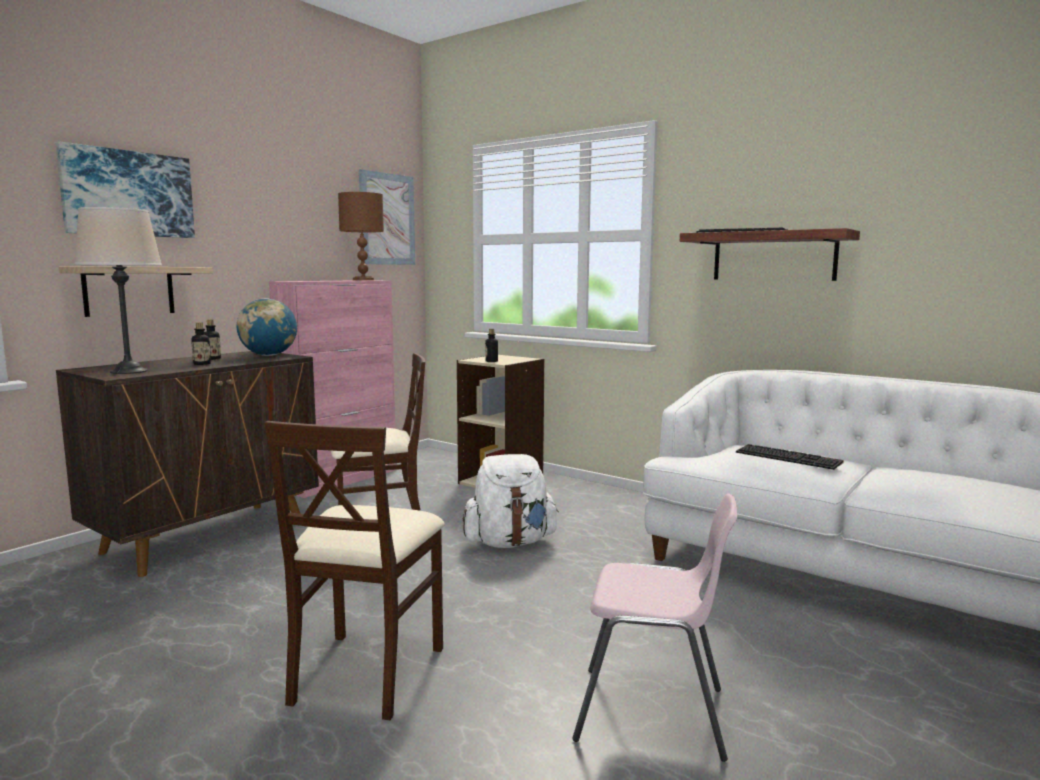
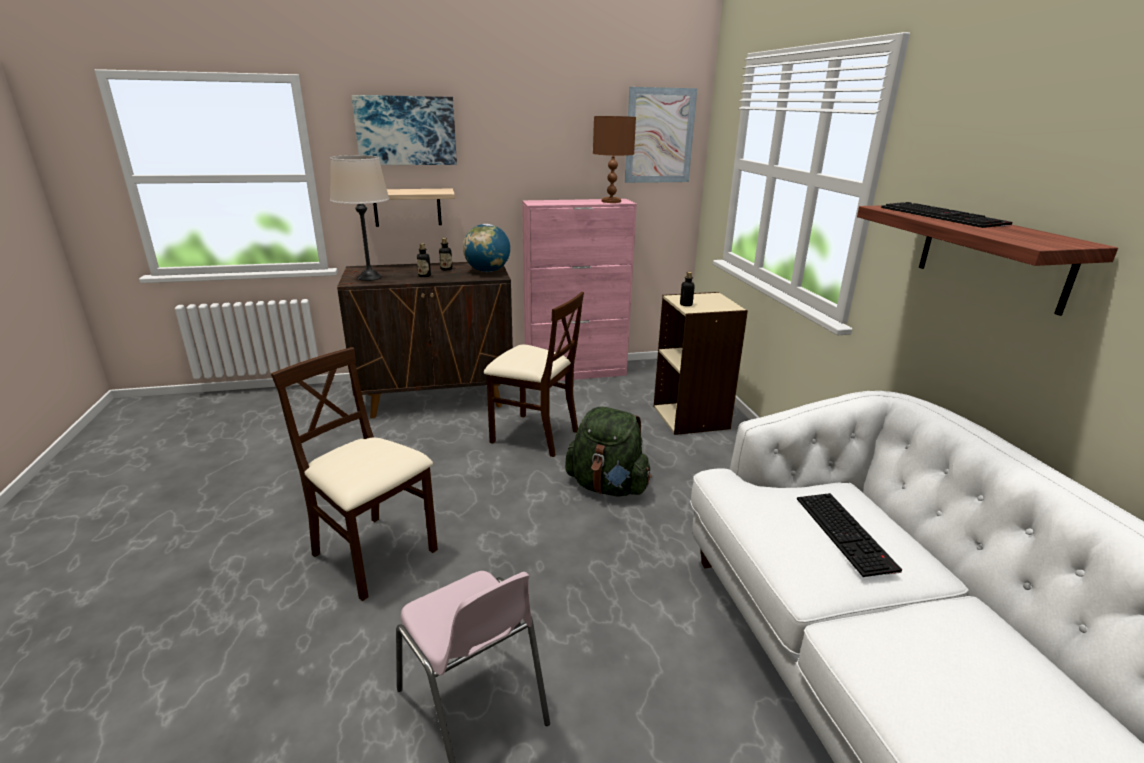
camera: 40 degrees right, 15 degrees up
(366, 672) = (374, 554): beige chair -> beige chair turned 75 degrees clockwise
(510, 542) = (607, 486): white backpack -> green backpack

